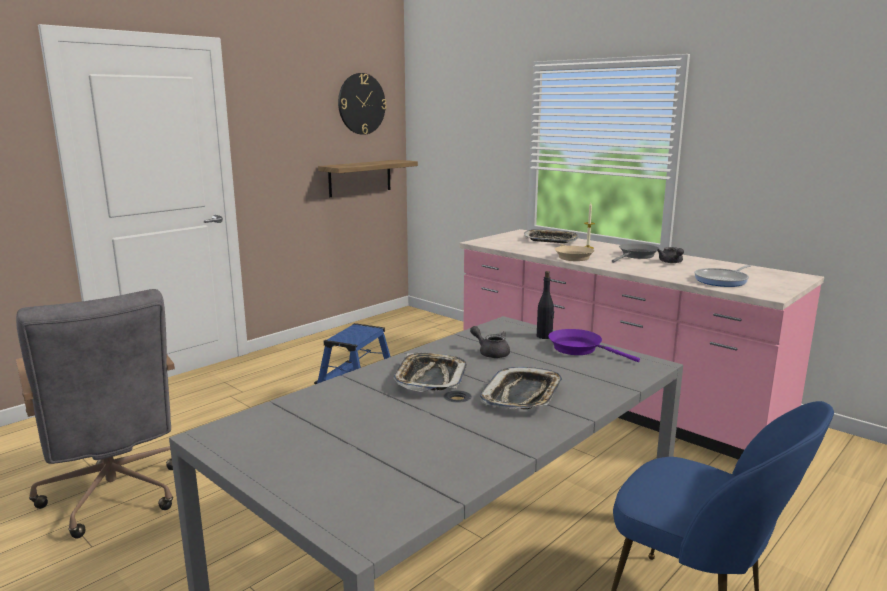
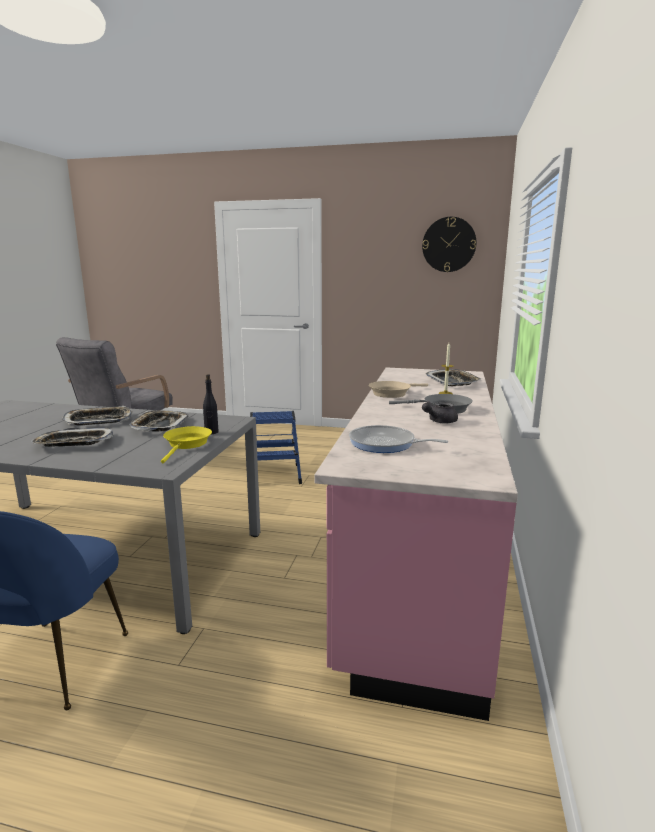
camera: 60 degrees right, 0 degrees up
(360, 178) = (440, 310): shelf -> none
(491, 353) = (159, 425): grey teapot -> tray
(579, 349) = (187, 444): purple frying pan -> yellow frying pan

